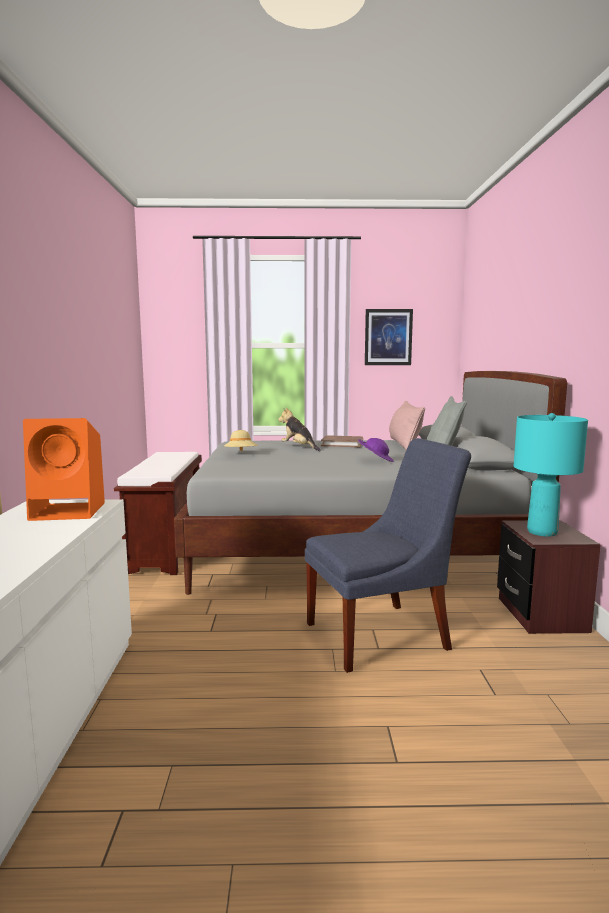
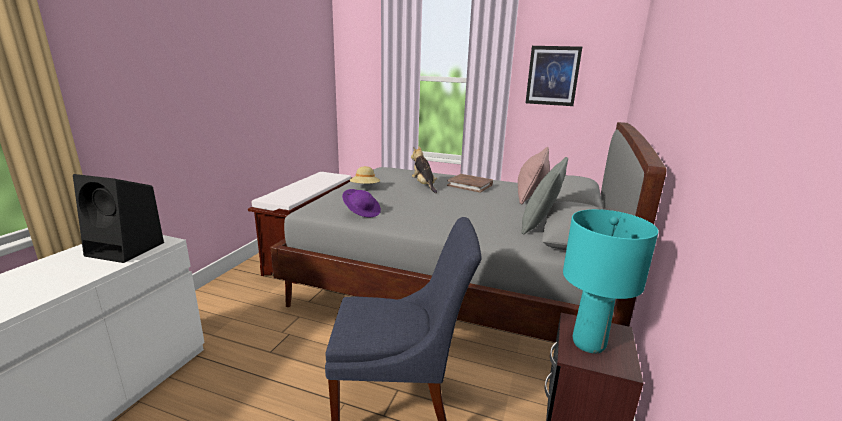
camera: 20 degrees right, 10 degrees up
(70, 511) = (127, 249): orange speaker -> black speaker
(375, 460) = (470, 215): purple hat -> purple hat (362, 212)

